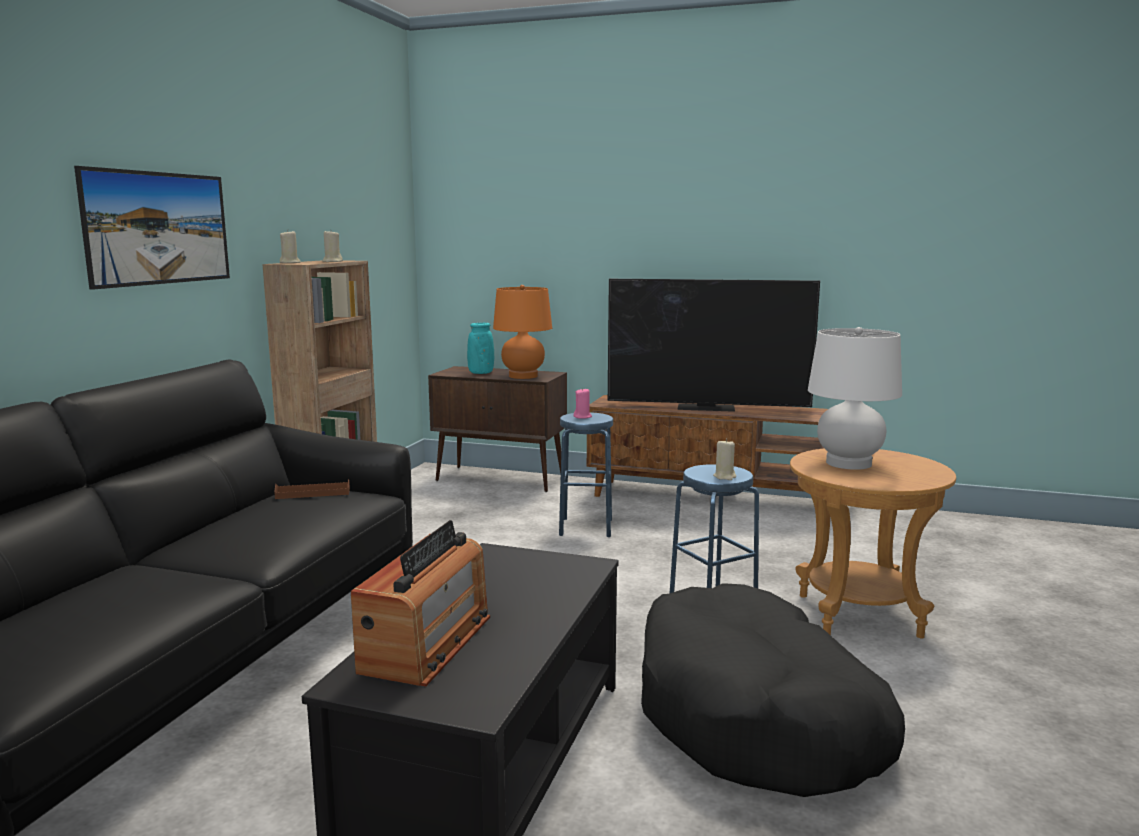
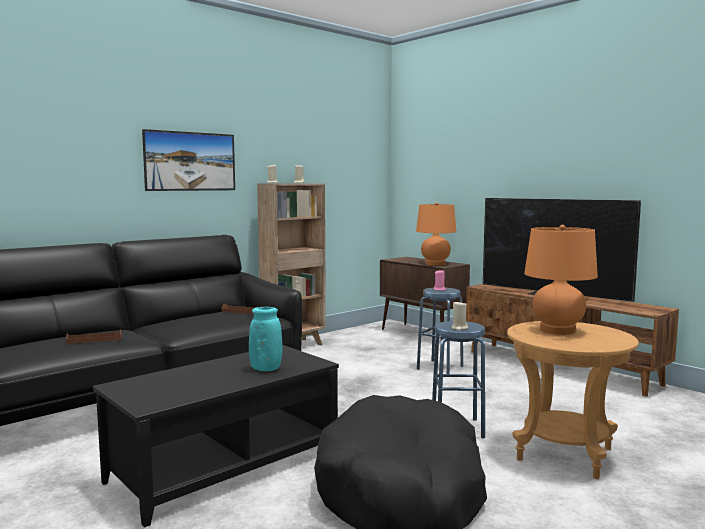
camera: 30 degrees right, 5 degrees down
(130, 600) = (94, 339): none -> brown tray
(427, 643) = (175, 378): radio -> none
(481, 373) = (413, 260): turquoise vase -> turquoise vase (266, 369)
(848, 463) = (557, 330): white table lamp -> orange table lamp

